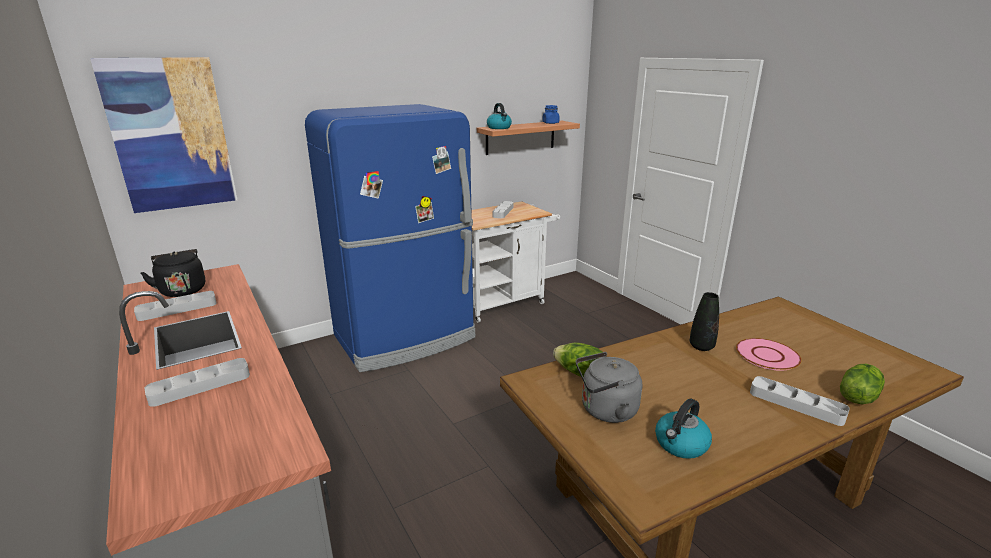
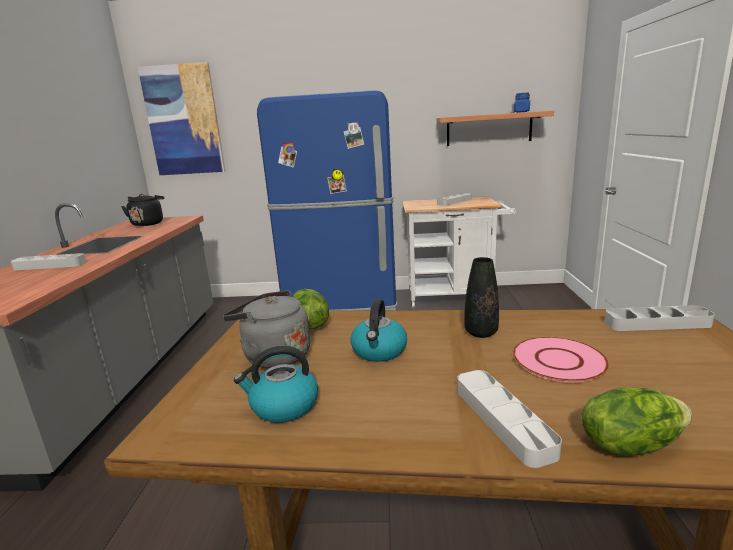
camera: 35 degrees right, 5 degrees down
(177, 309) = (125, 231): grey tray -> grey tray (657, 323)
(499, 128) = (455, 116): kettle -> kettle (379, 351)

